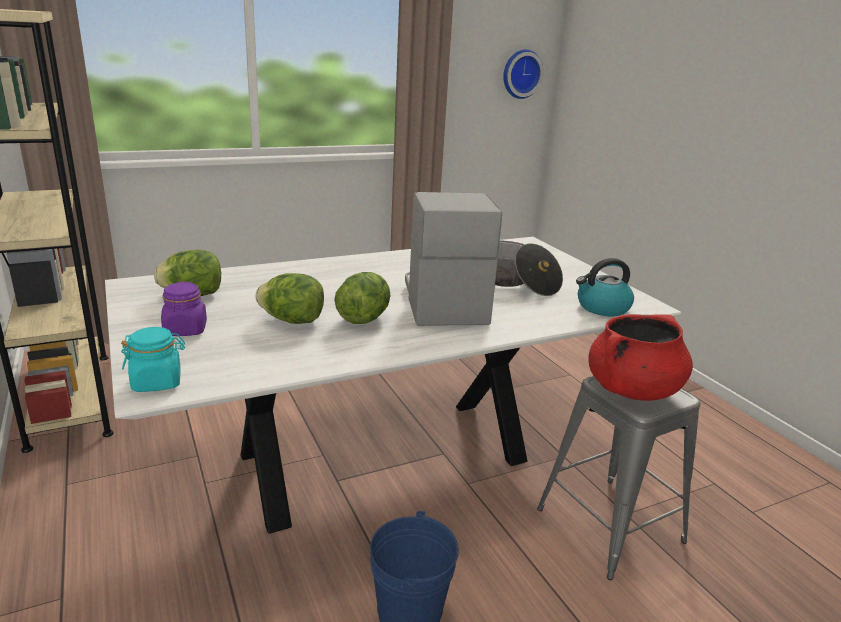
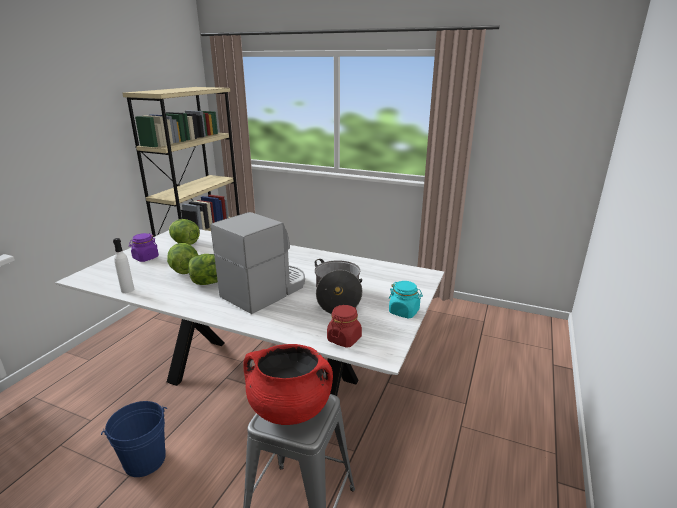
camera: 50 degrees right, 0 degrees up
(157, 382) = (89, 275): turquoise jar -> turquoise jar (404, 312)
(281, 368) = (127, 290): none -> white bottle
(520, 74) = (565, 128): wall clock -> none
(602, 308) = (344, 339): kettle -> red jar

